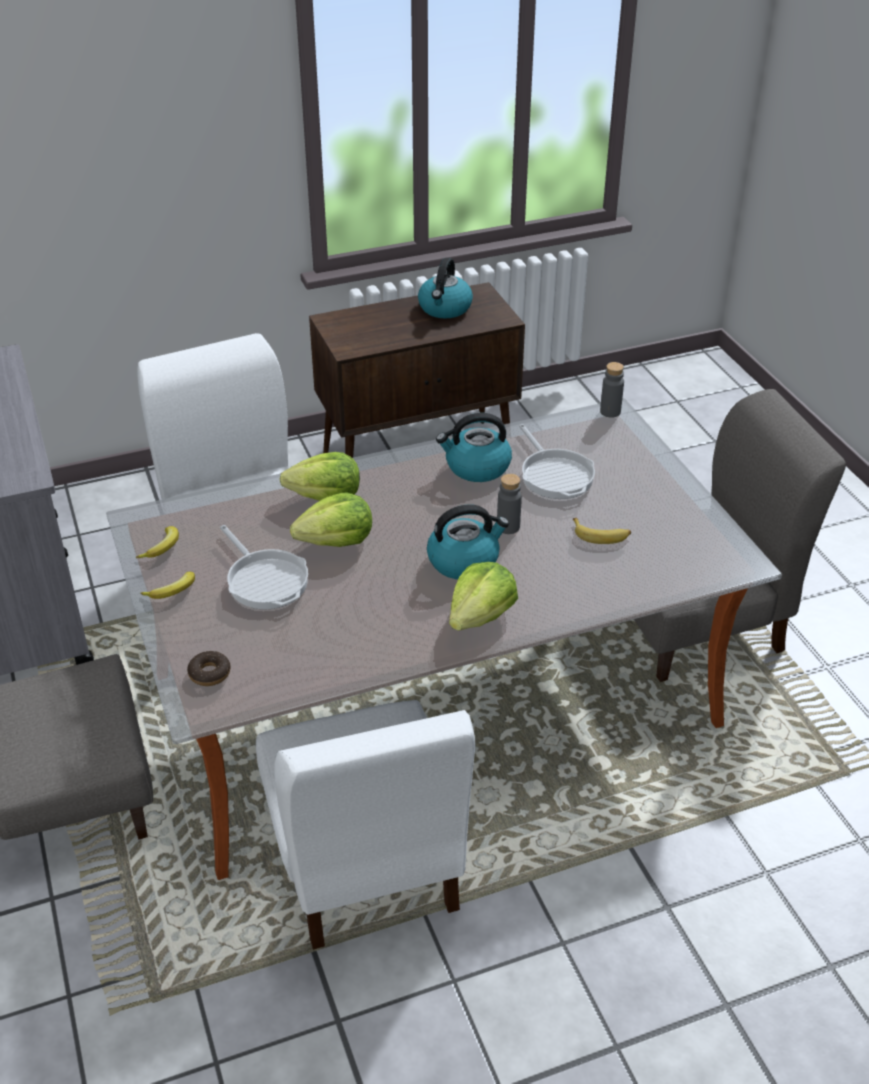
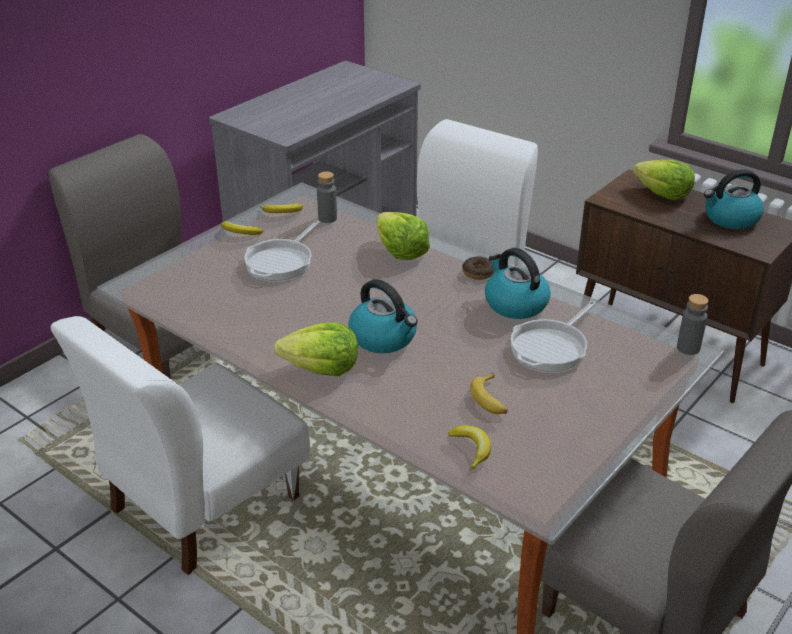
camera: 60 degrees right, 5 degrees down
(209, 673) = (168, 275): donut -> donut (478, 272)
(337, 541) = (353, 274): lettuce -> lettuce (662, 194)
(508, 527) = (450, 345): grey bottle -> grey bottle (327, 218)
(657, 571) = (471, 449): none -> banana

